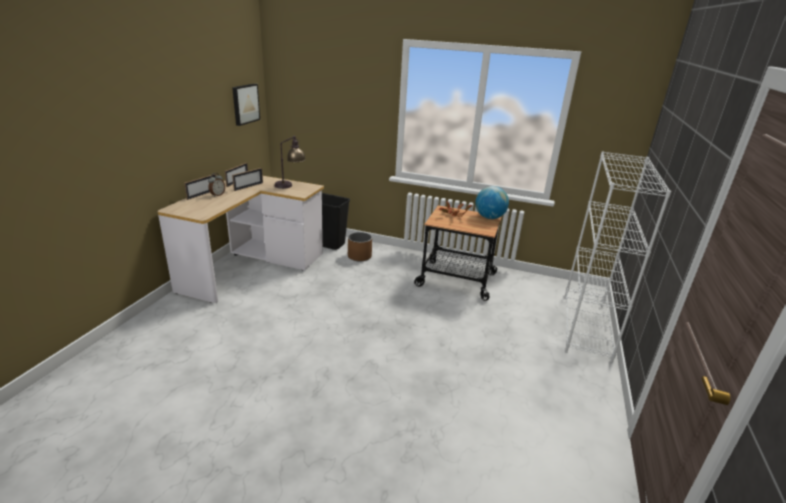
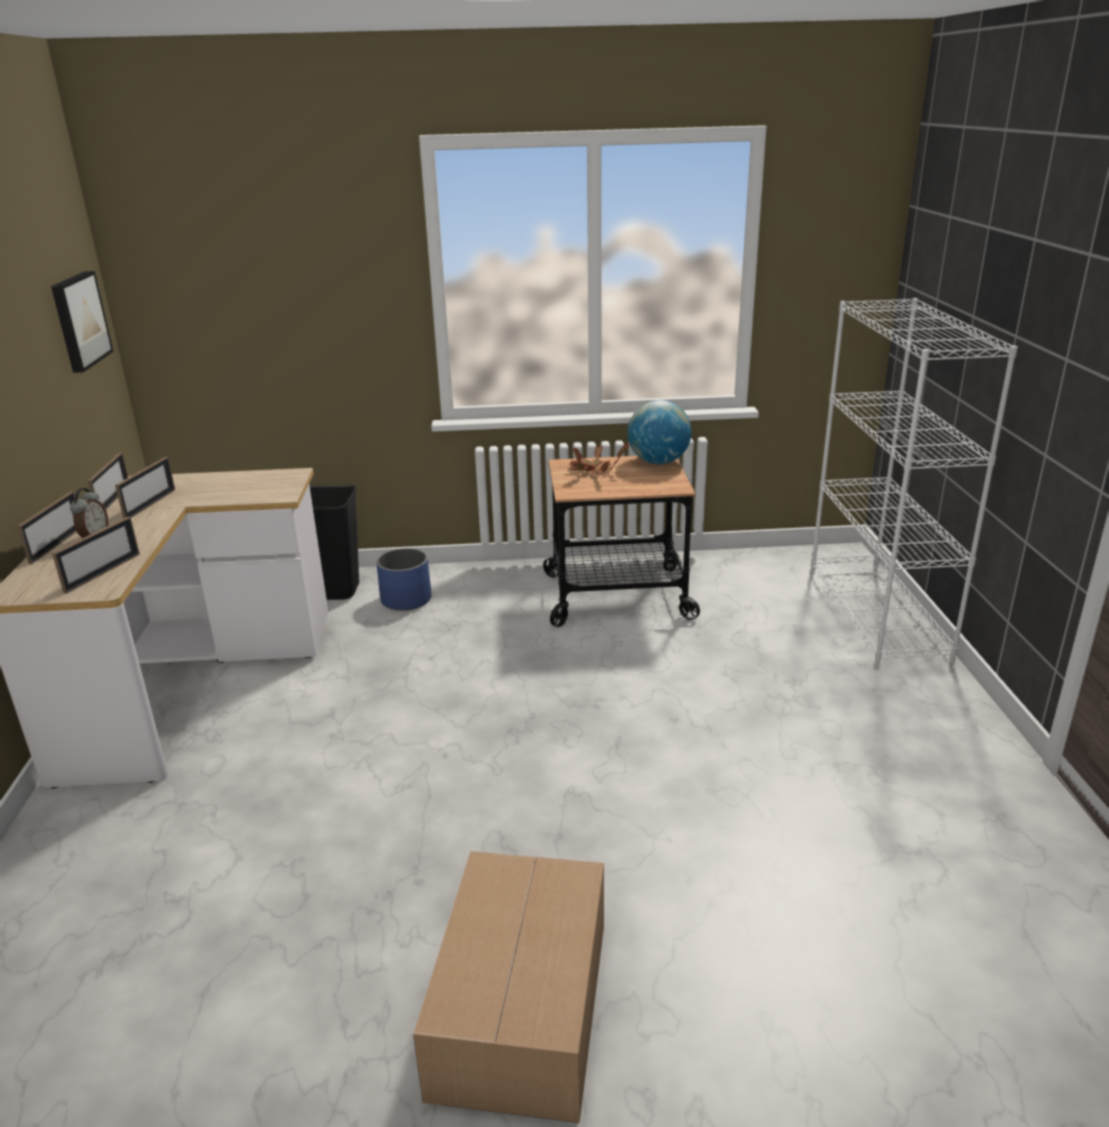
camera: 20 degrees left, 0 degrees up
(208, 209) = (103, 573): none -> picture frame
(285, 443) = (523, 1004): none -> cardboard box
(290, 185) = (241, 482): table lamp -> none
(359, 256) = (406, 600): brown planter -> blue planter

